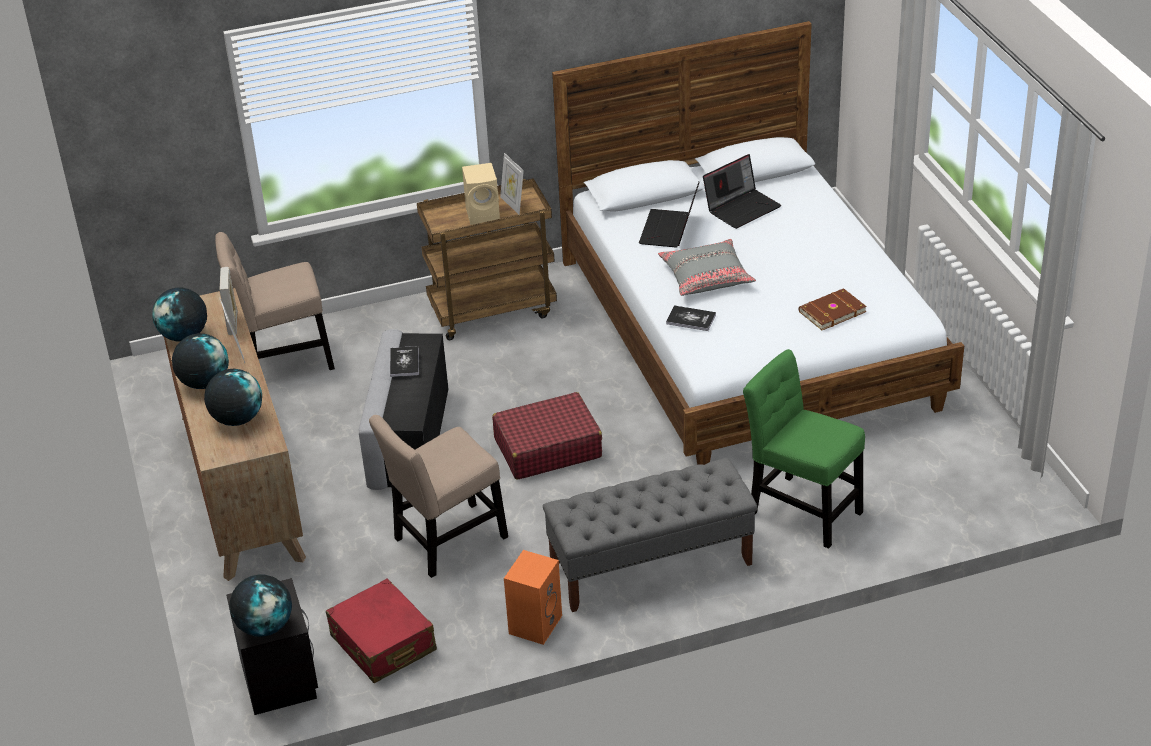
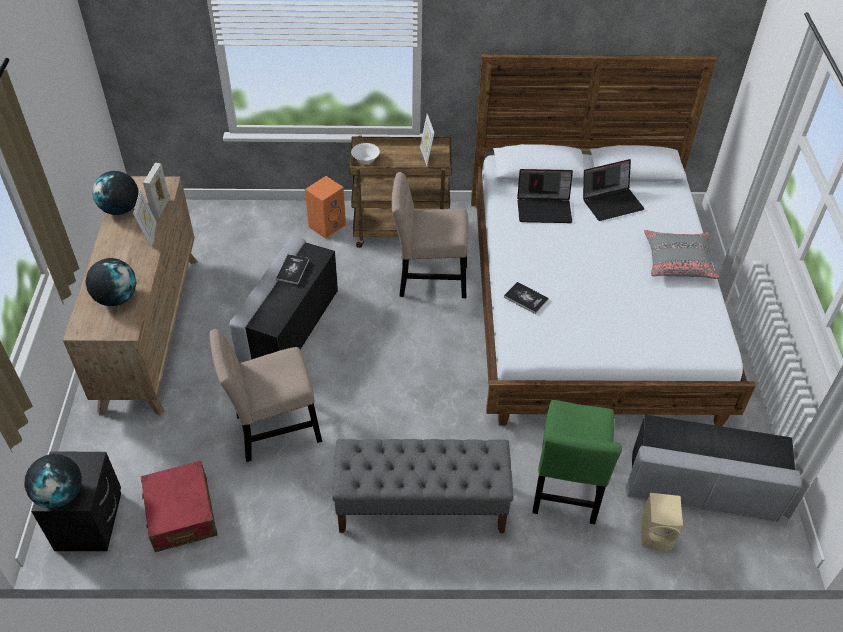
camera: 15 degrees right, 10 degrees up
(204, 383) = (111, 256): globe -> none
(283, 361) = (232, 232): beige chair -> beige chair (429, 279)
(444, 224) = (365, 160): none -> white bowl
(484, 215) = (400, 159): beige speaker -> beige speaker (657, 534)
(535, 623) = (305, 534): orange speaker -> orange speaker (327, 225)
(547, 448) = (388, 366): red suitcase -> none
(670, 230) = (544, 208): laptop -> laptop turned 120 degrees counterclockwise
(706, 277) = (556, 260): grey pillow -> grey pillow (678, 261)
(801, 509) = (566, 489): green chair -> green chair turned 135 degrees counterclockwise
(831, 311) = (647, 323): brown book -> none
(942, 470) = (701, 487): none -> grey ottoman

